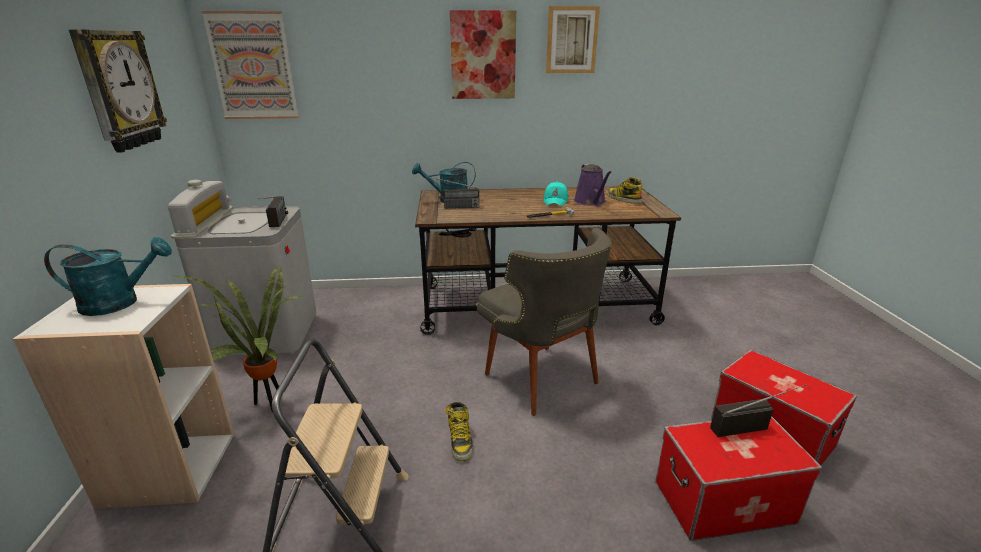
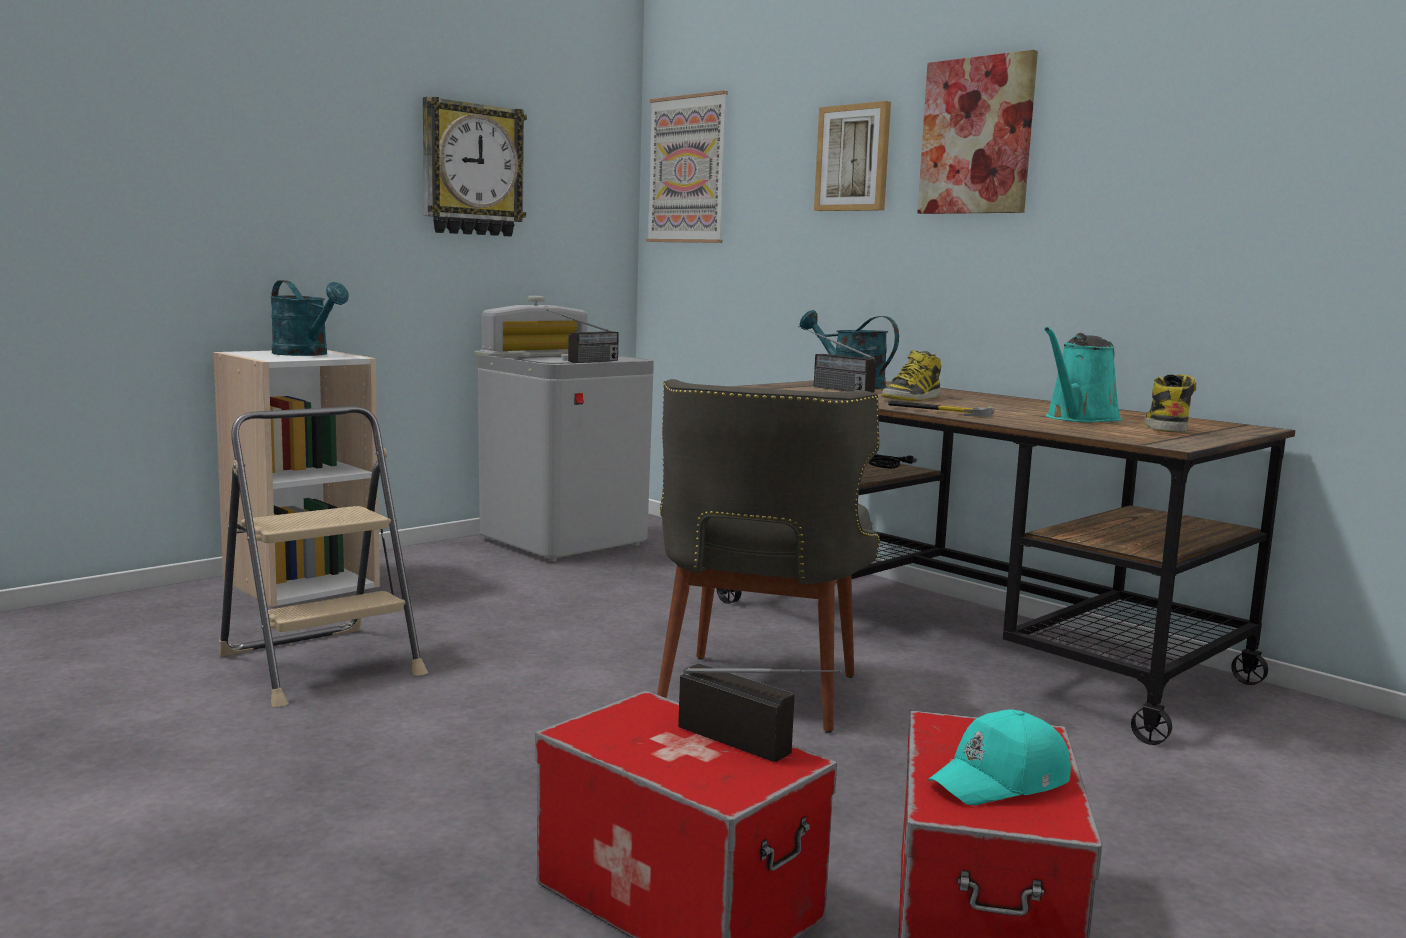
camera: 50 degrees right, 15 degrees down
(268, 402) = (449, 581): potted plant -> none
(460, 440) = (531, 681): boot -> boot (911, 398)
(556, 201) = (1019, 409): turquoise cap -> turquoise cap (1002, 781)
(571, 40) = (1141, 95): picture -> picture (853, 158)
(591, 202) = (1079, 419): purple watering can -> turquoise watering can

